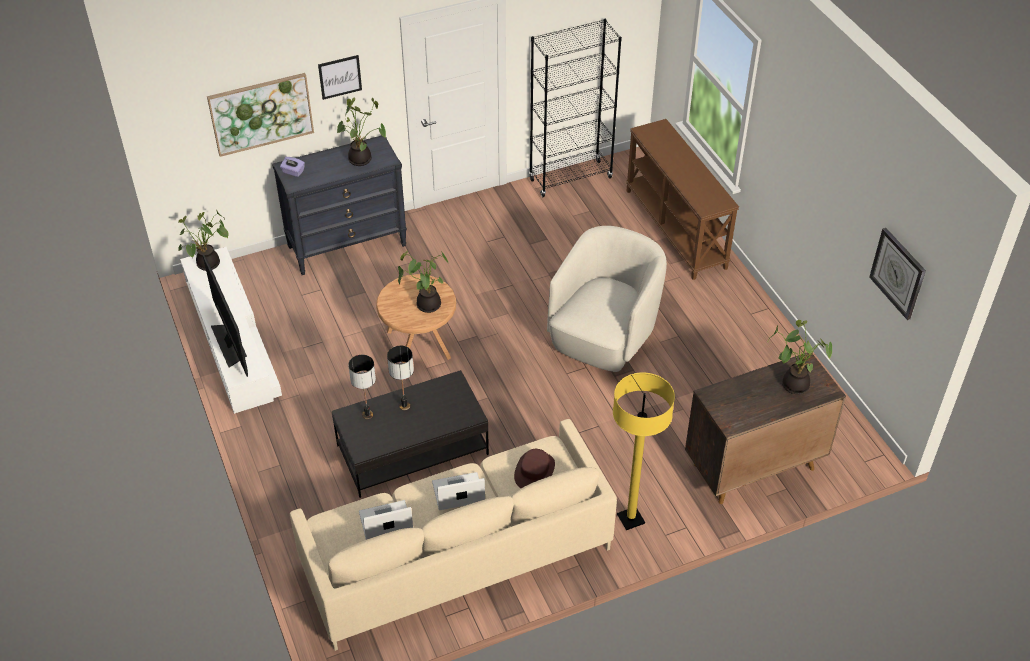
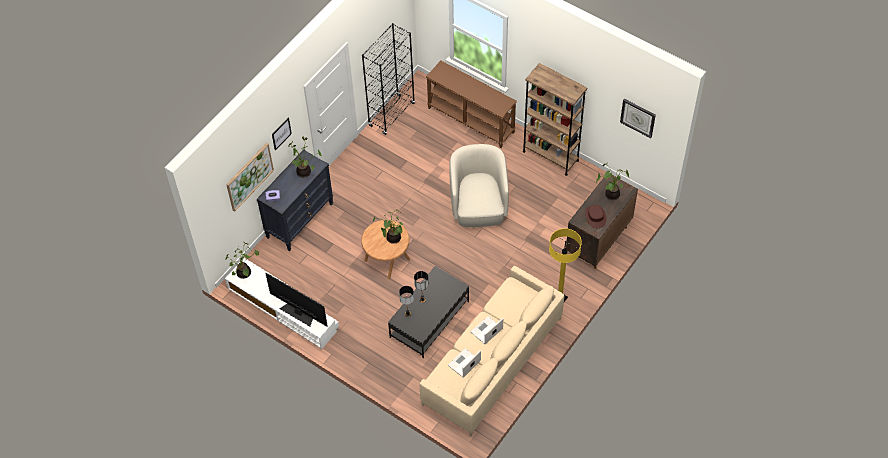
camera: 30 degrees left, 10 degrees up
(534, 471) = (514, 301): brown hat -> brown hat (595, 217)
(760, 320) = (550, 156): none -> brown bookcase

